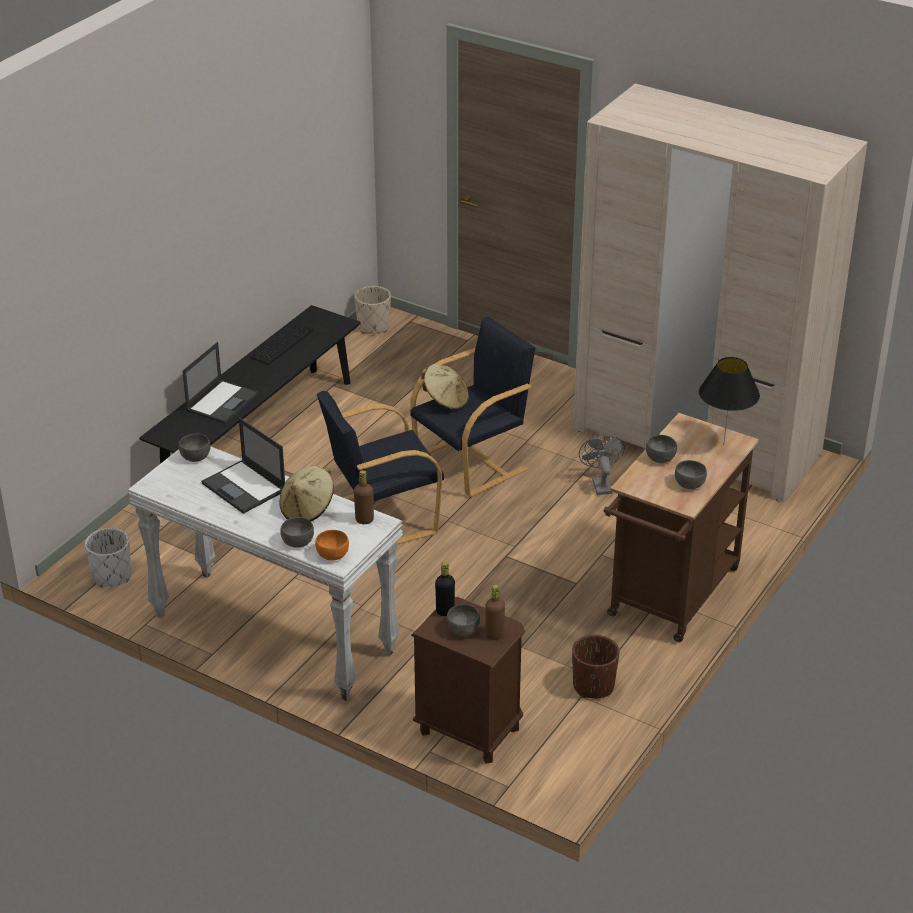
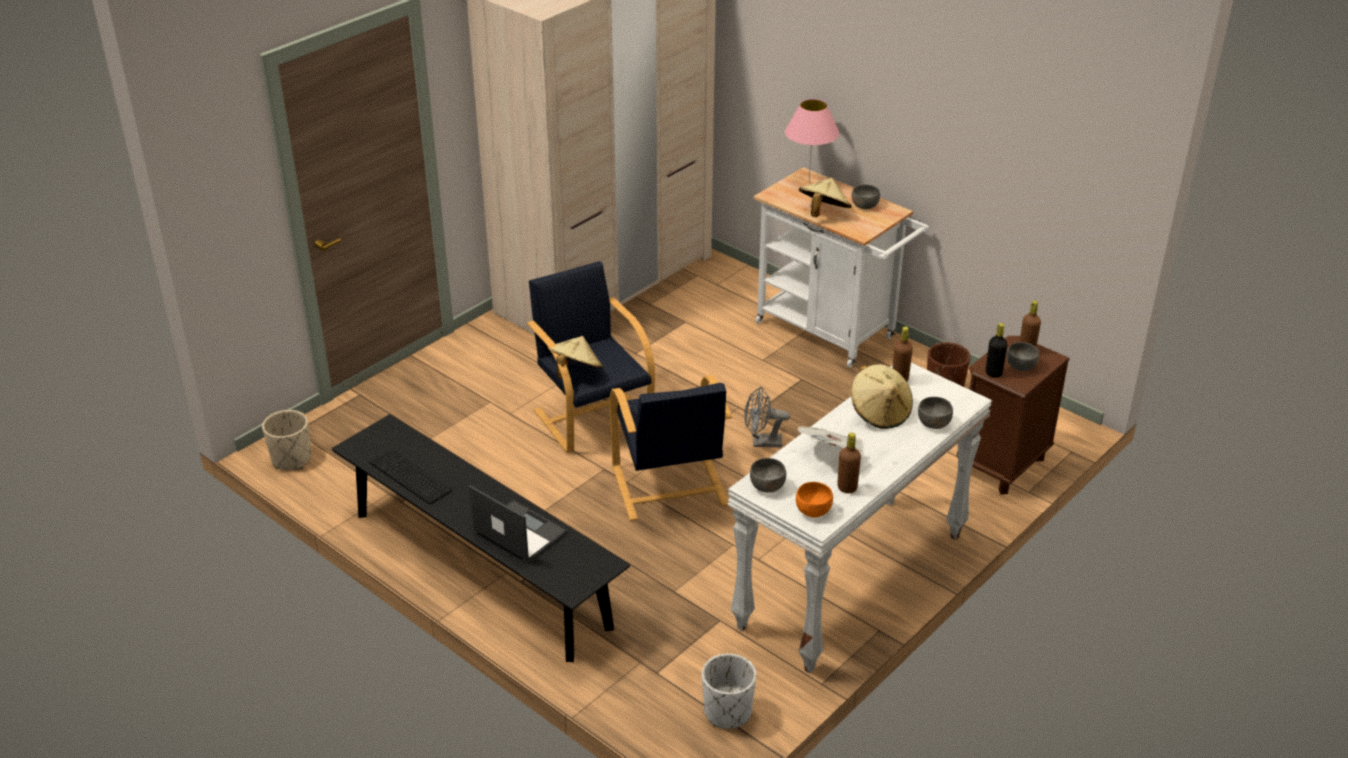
camera: 80 degrees left, 0 degrees up
(197, 497) = (847, 488): none -> brown bottle
(245, 487) = (833, 453): laptop -> newspaper
(332, 554) = (956, 403): orange bowl -> orange bowl (813, 510)
(600, 484) = (654, 345): grey fan -> grey fan (762, 442)
(660, 458) = (823, 213): grey bowl -> beige hat
(670, 598) = (832, 333): brown cart -> white cart
(723, 444) = (808, 183): black table lamp -> pink table lamp

